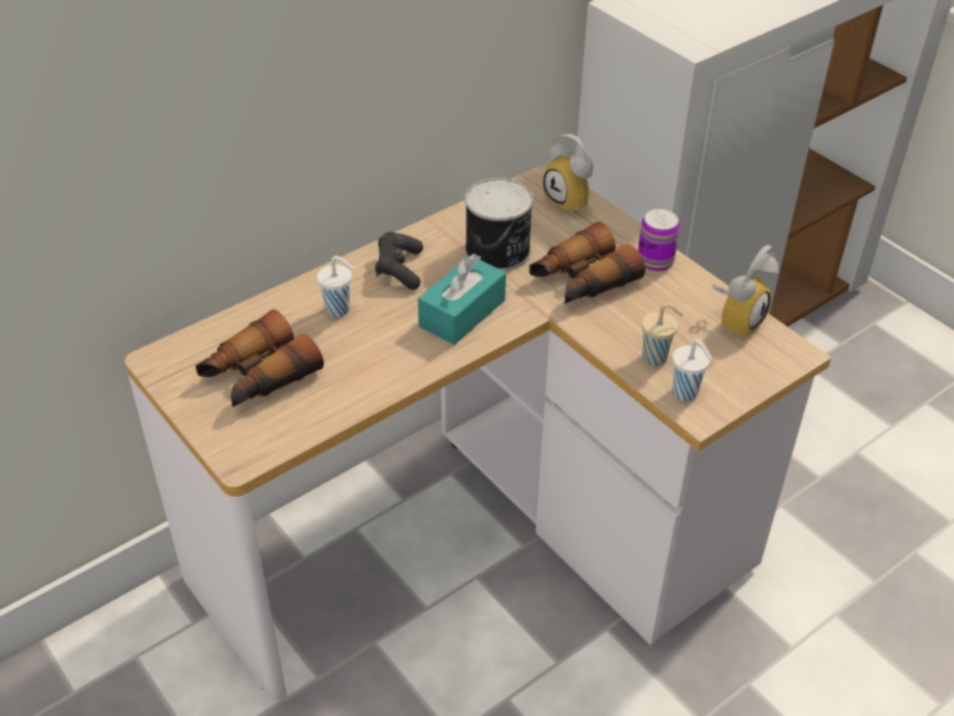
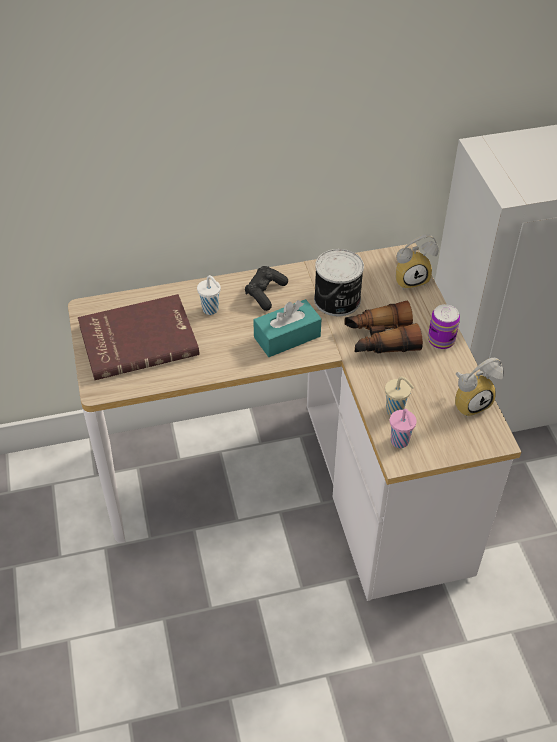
camera: 25 degrees right, 5 degrees up
(258, 376) = (138, 339): binoculars -> red book
(572, 202) = (411, 278): alarm clock -> alarm clock turned 90 degrees counterclockwise
(686, 393) = (400, 442): white cup -> pink cup

